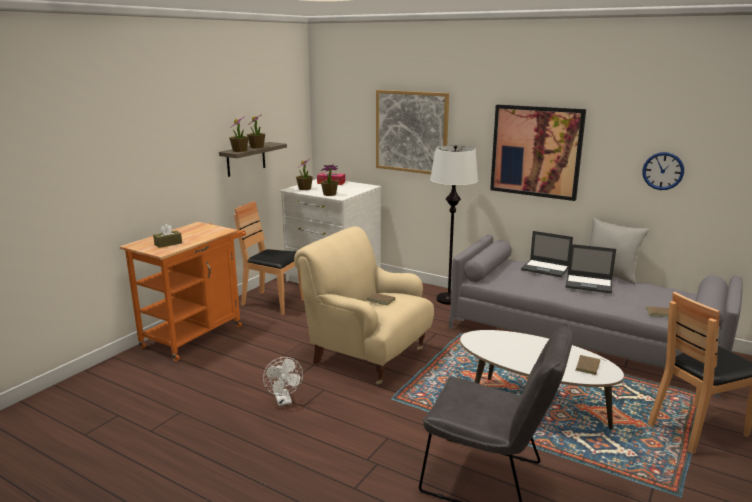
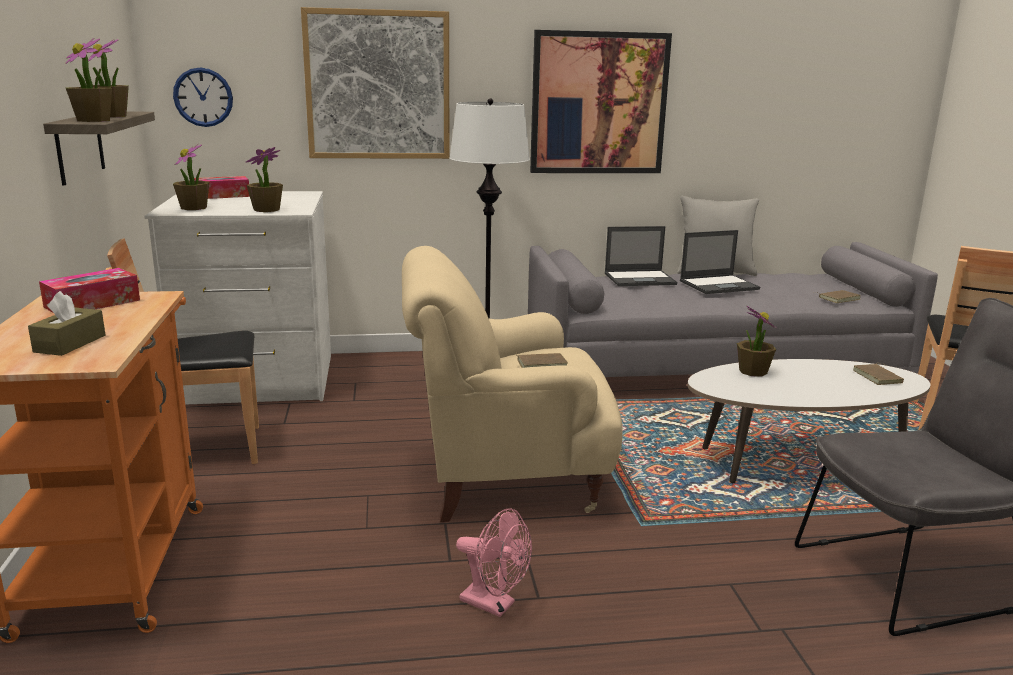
camera: 40 degrees left, 0 degrees up
(202, 229) = (92, 303): none -> tissue box
(284, 401) = (495, 604): white fan -> pink fan
(514, 339) = (752, 371): none -> potted plant
(663, 171) = (768, 117): wall clock -> wall clock (203, 97)

